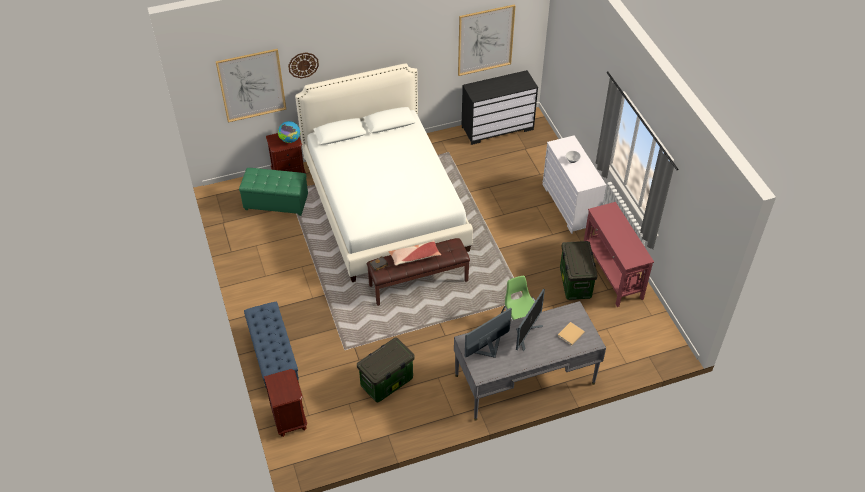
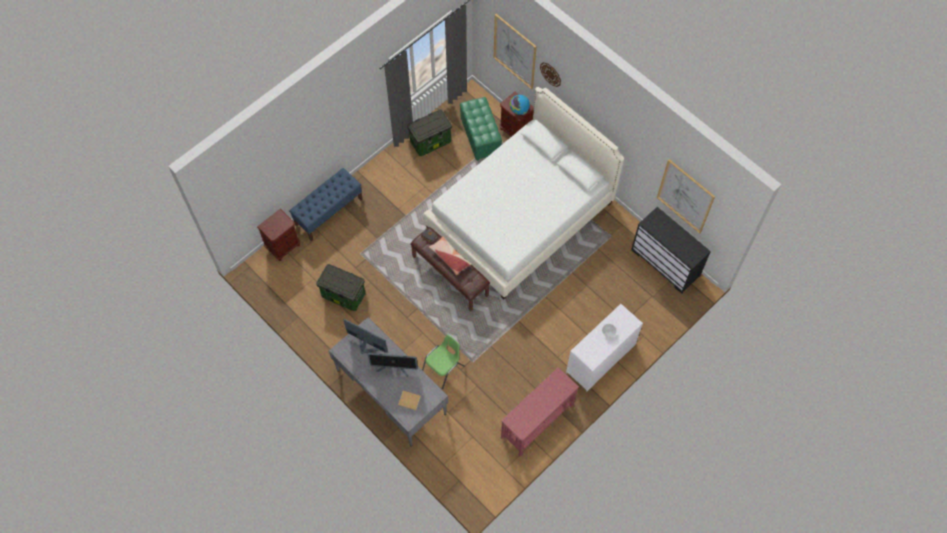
camera: 65 degrees right, 15 degrees up
(574, 283) = (510, 394): storage box -> storage box (431, 142)

